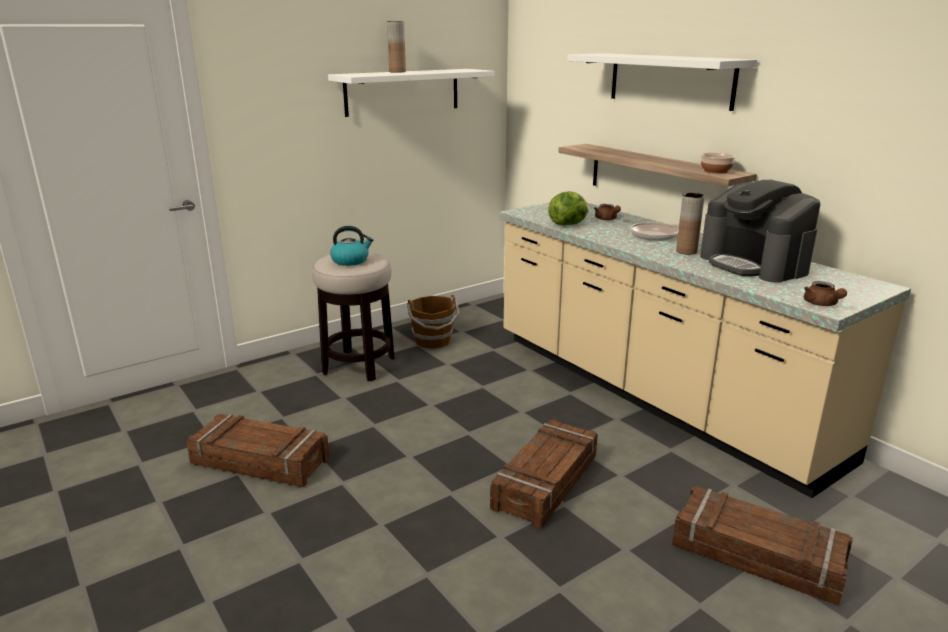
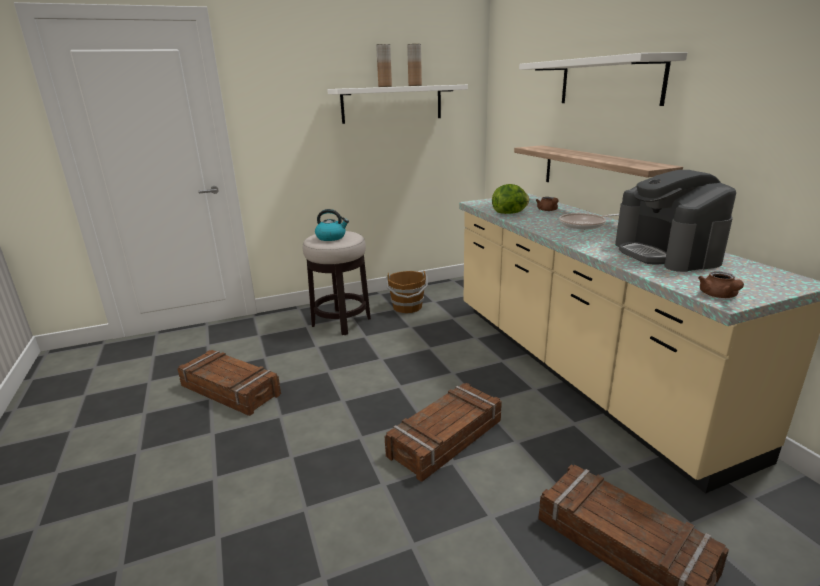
camera: 15 degrees right, 0 degrees up
(686, 251) = (604, 239): brown vase -> brown vase (415, 85)
(715, 171) = (641, 164): bowl -> none

